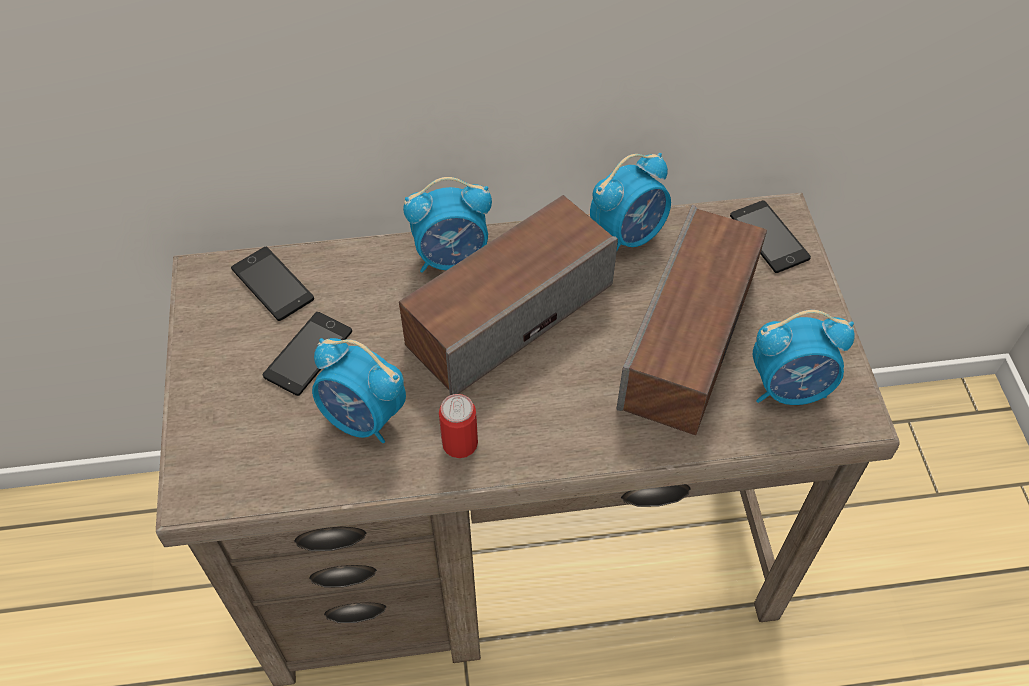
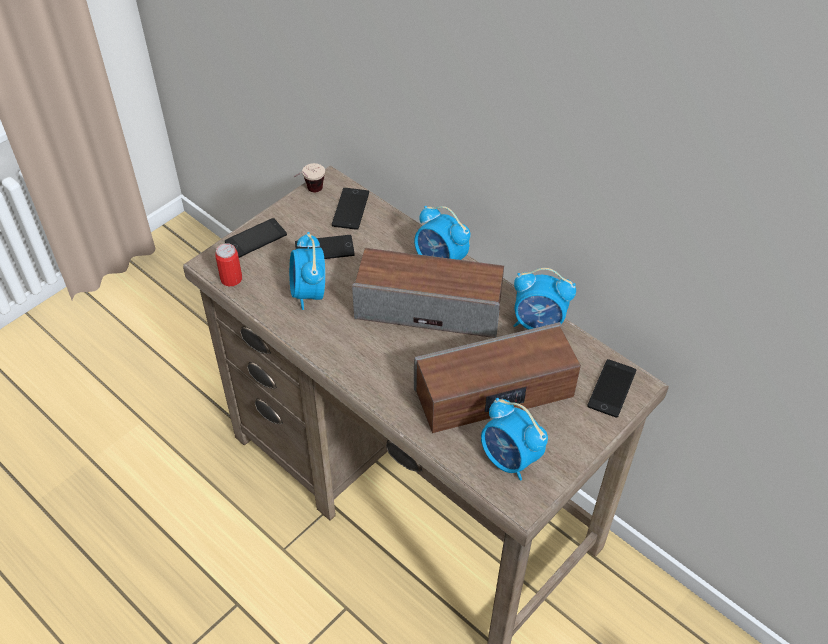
camera: 50 degrees right, 5 degrees down
(196, 307) = (309, 193): none -> cup
(207, 415) = (256, 238): none -> phone
(460, 443) = (330, 338): can -> can (231, 279)

